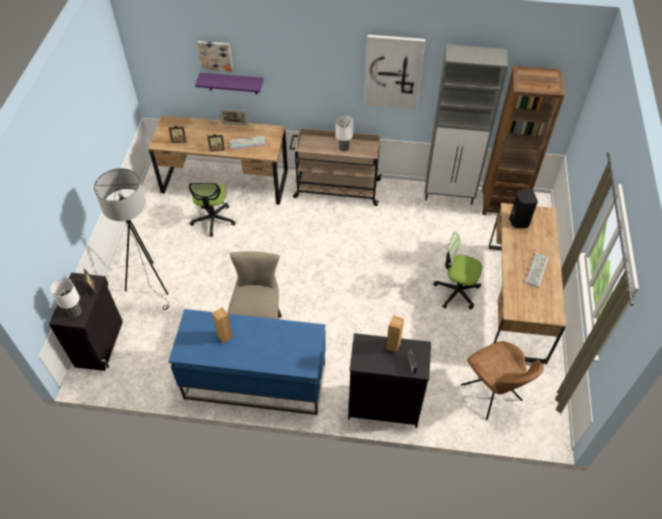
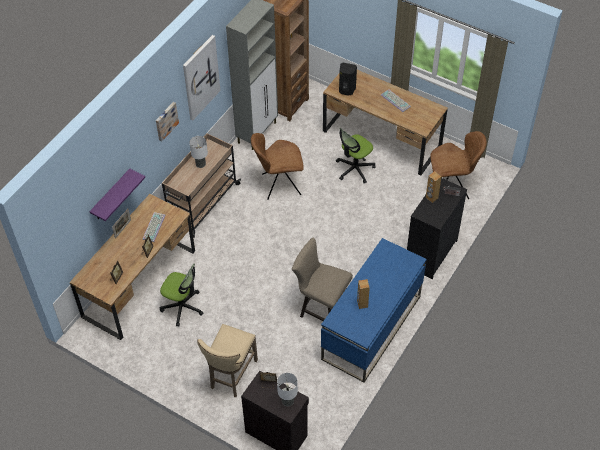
camera: 65 degrees left, 0 degrees up
(152, 284) = (231, 376): grey floor lamp -> beige stool
(215, 55) = (97, 183): picture -> picture (166, 121)
(395, 236) = (279, 184): none -> brown chair

